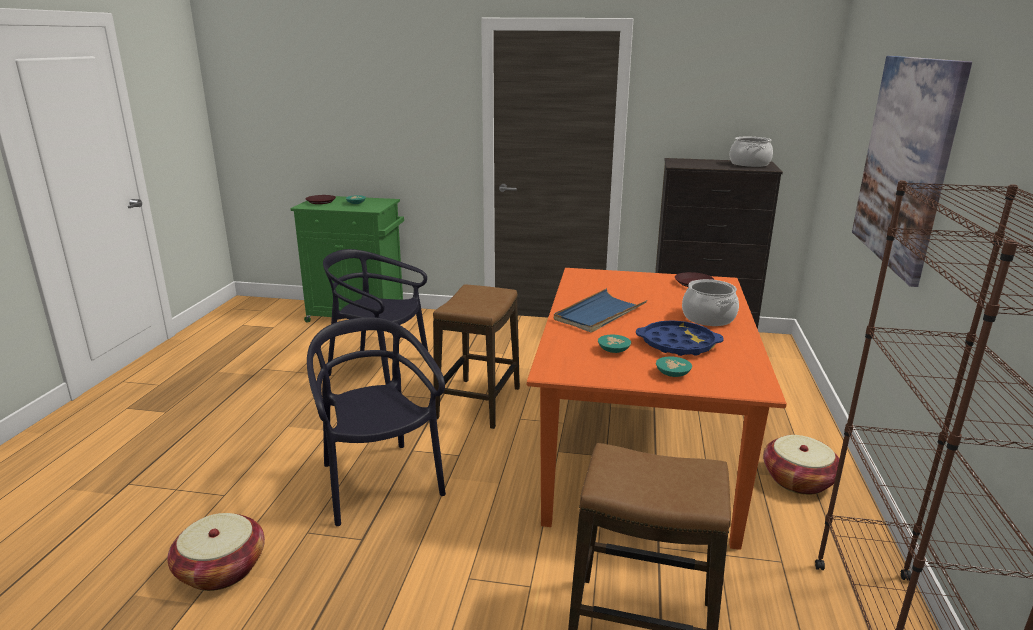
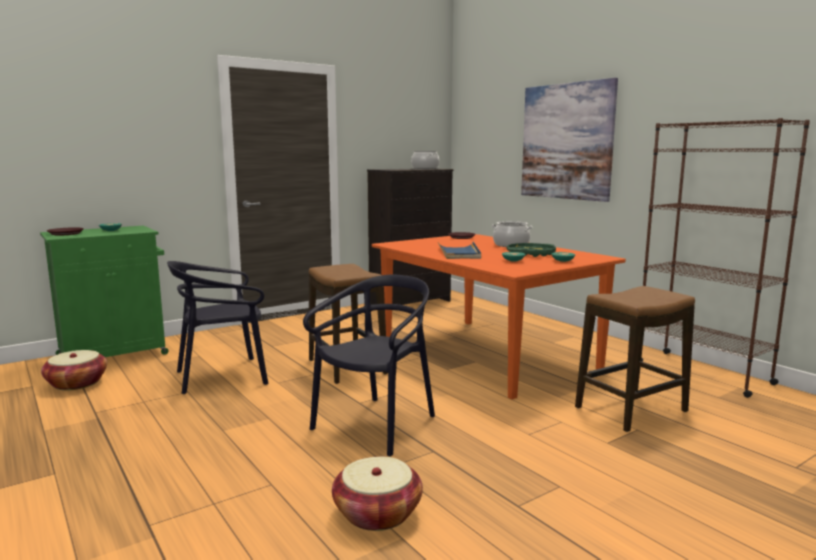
camera: 45 degrees left, 10 degrees down
(378, 482) = (376, 425): black chair -> black chair turned 105 degrees clockwise
(678, 344) = (530, 254): blue tray -> green tray
(798, 480) = (571, 339): basket -> basket (77, 383)

